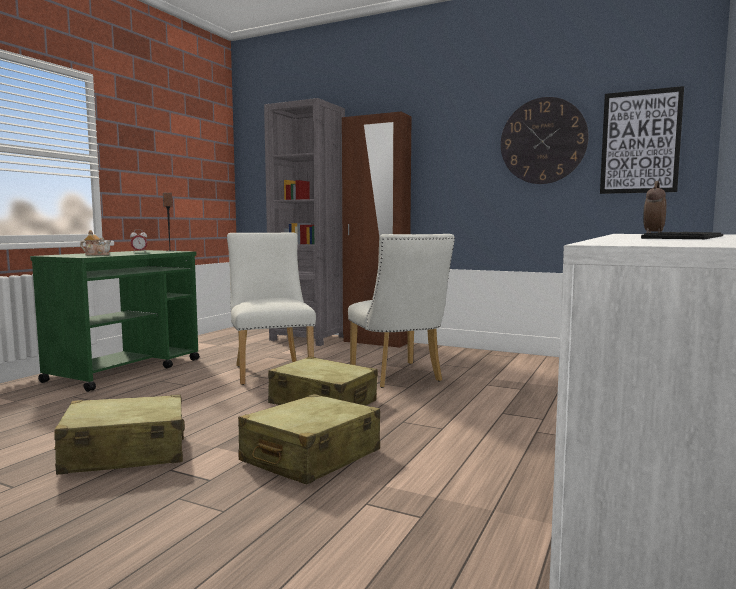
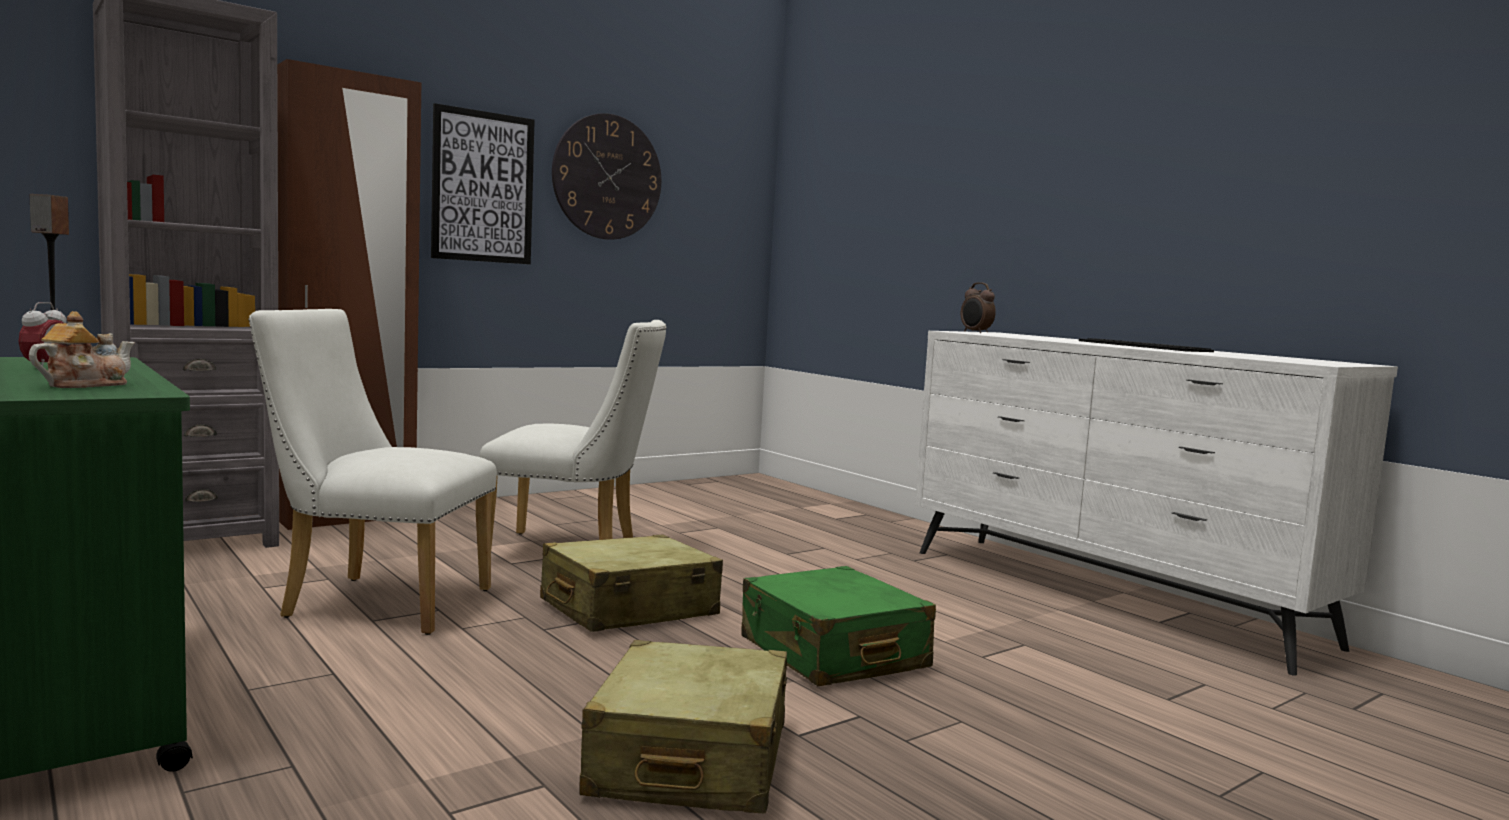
camera: 65 degrees left, 0 degrees up
(310, 457) = (832, 654): beige suitcase -> green suitcase
(640, 142) = (710, 200): picture -> picture (483, 187)

